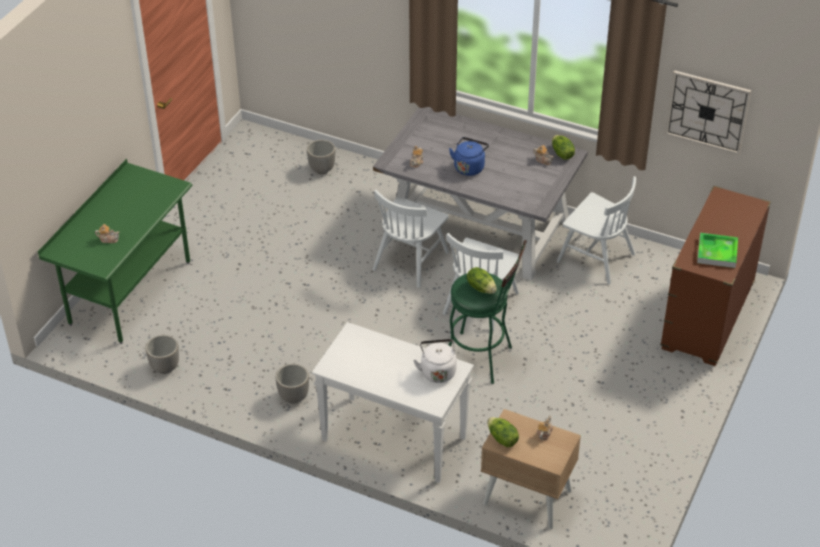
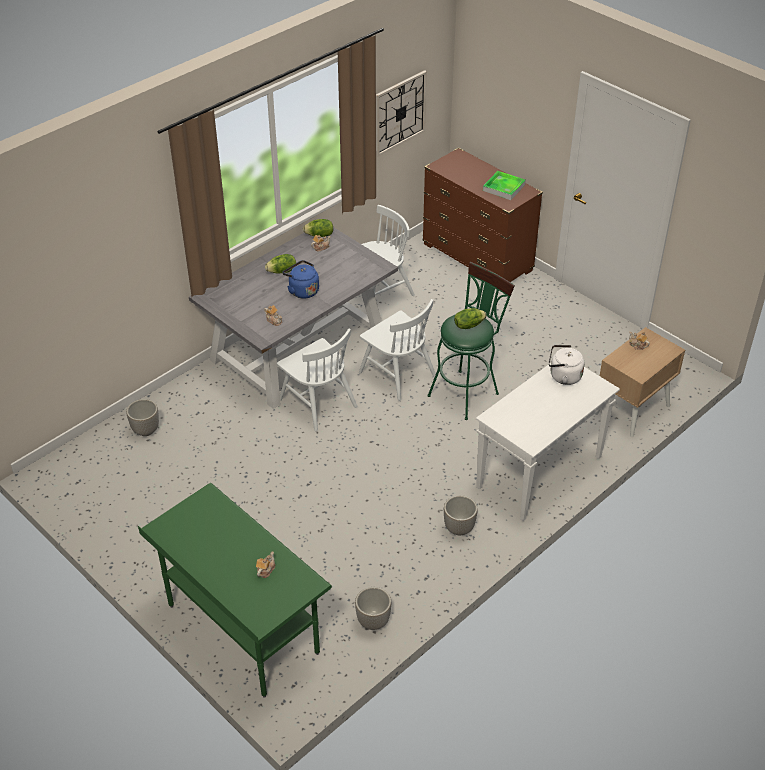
camera: 70 degrees left, 0 degrees up
(502, 439) = (636, 370): lettuce -> lettuce (282, 271)

